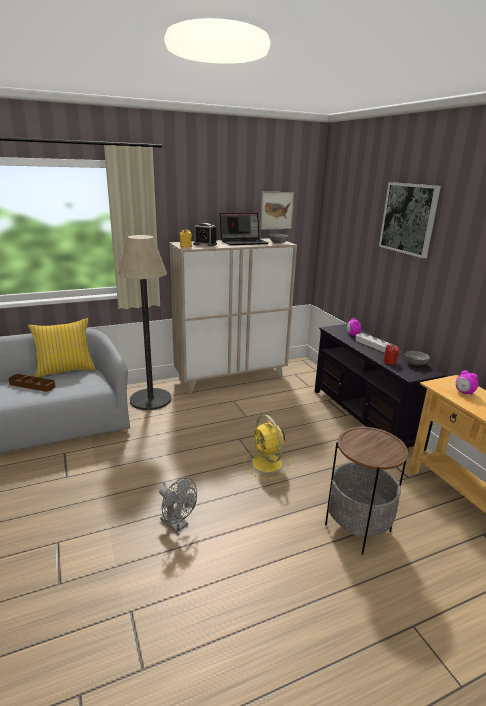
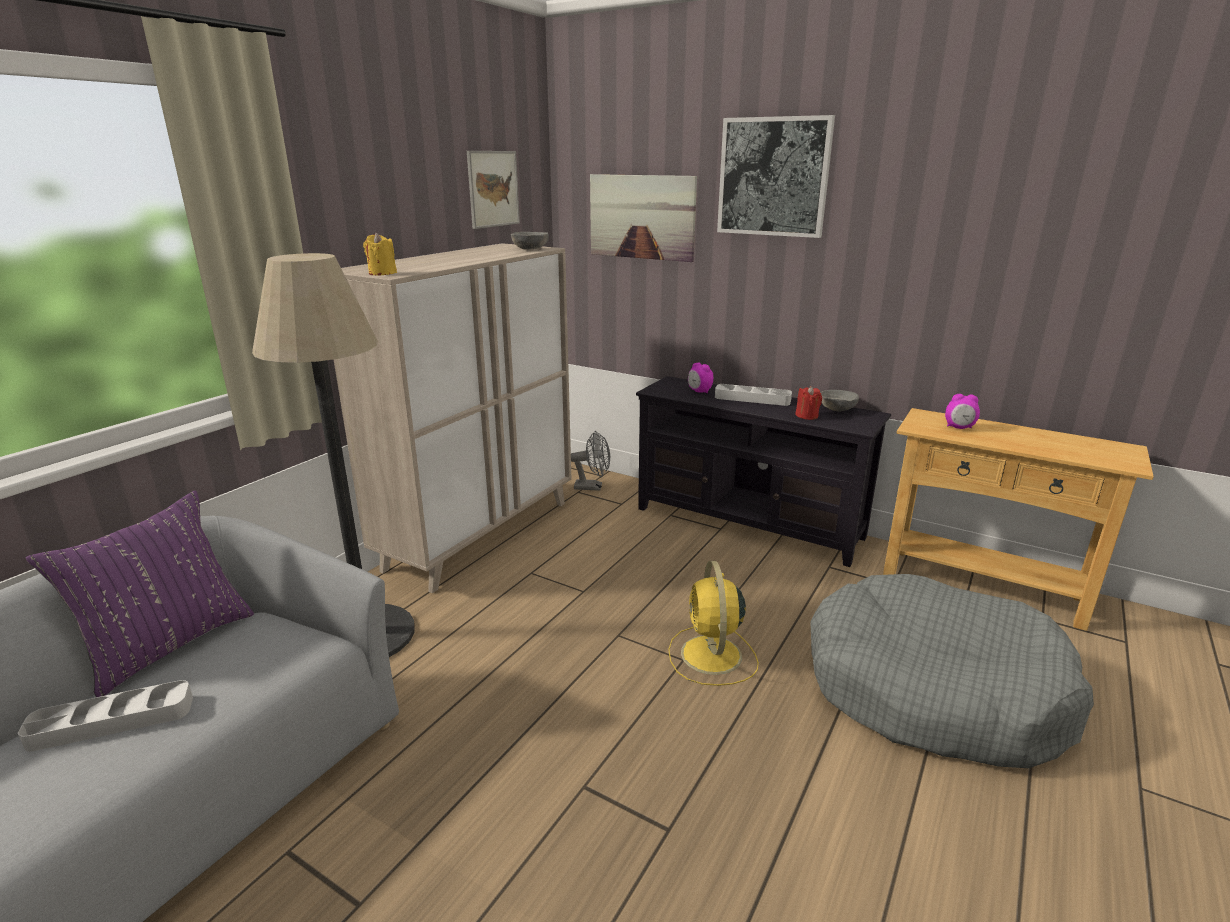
camera: 35 degrees left, 0 degrees up
(32, 385) = (112, 721): brown tray -> grey tray
(65, 370) = (168, 645): yellow pillow -> purple pillow
(177, 524) = (706, 853): grey fan -> grey fan (593, 487)
(205, 244) = (408, 265): alarm clock -> none
(244, 242) = (468, 254): laptop -> none
(268, 464) = (711, 656): yellow fan -> yellow fan turned 60 degrees clockwise
(351, 232) = (641, 217): none -> picture
(357, 528) = (932, 690): side table -> grey dog bed

